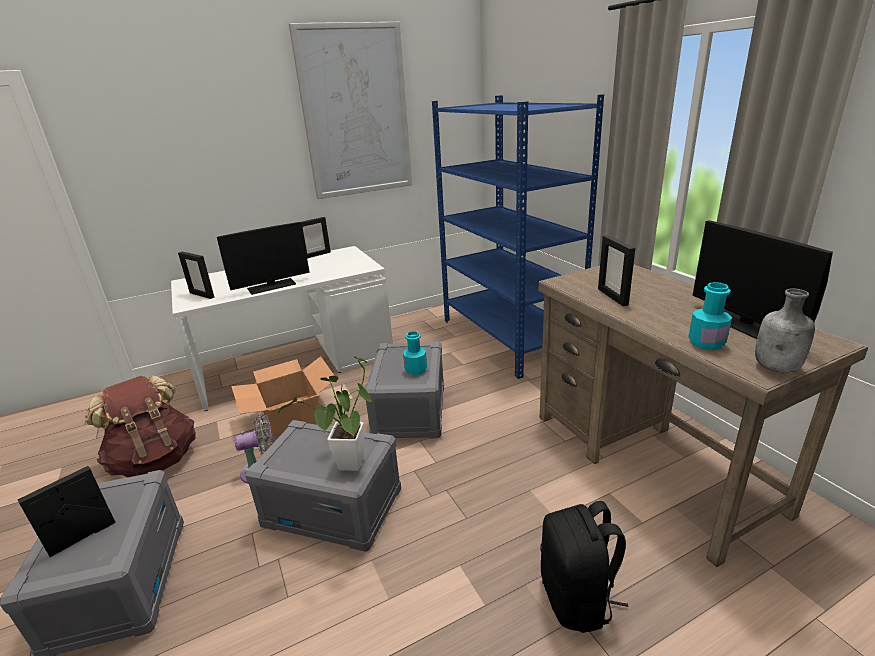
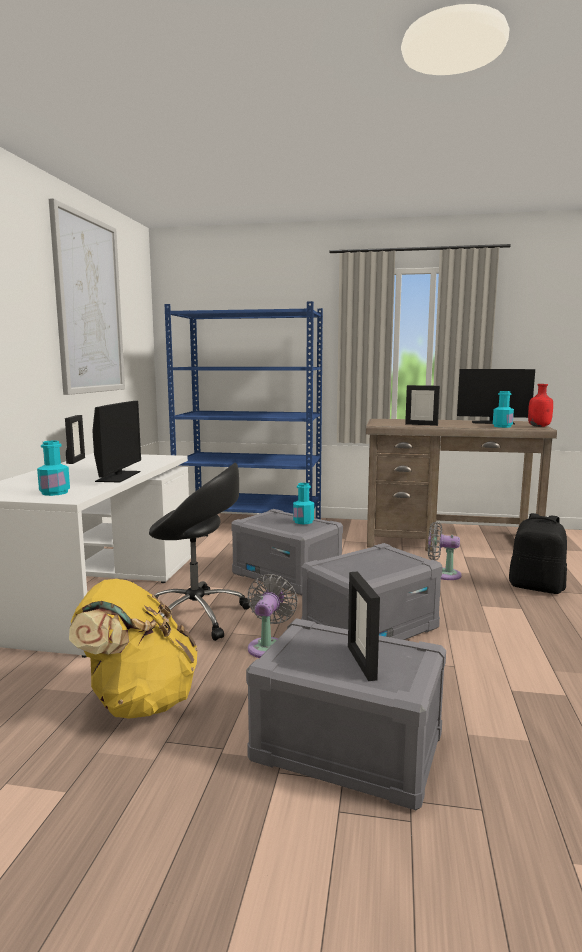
camera: 55 degrees left, 15 degrees down
(155, 460) = (139, 702): brown backpack -> yellow backpack
(202, 295) = (54, 492): picture frame -> turquoise bottle
(291, 416) = (198, 617): cardboard box -> black office chair
(349, 468) = (406, 560): potted plant -> none
(524, 499) = (442, 574): none -> grey fan
(777, 368) = (539, 426): grey bottle -> red bottle

